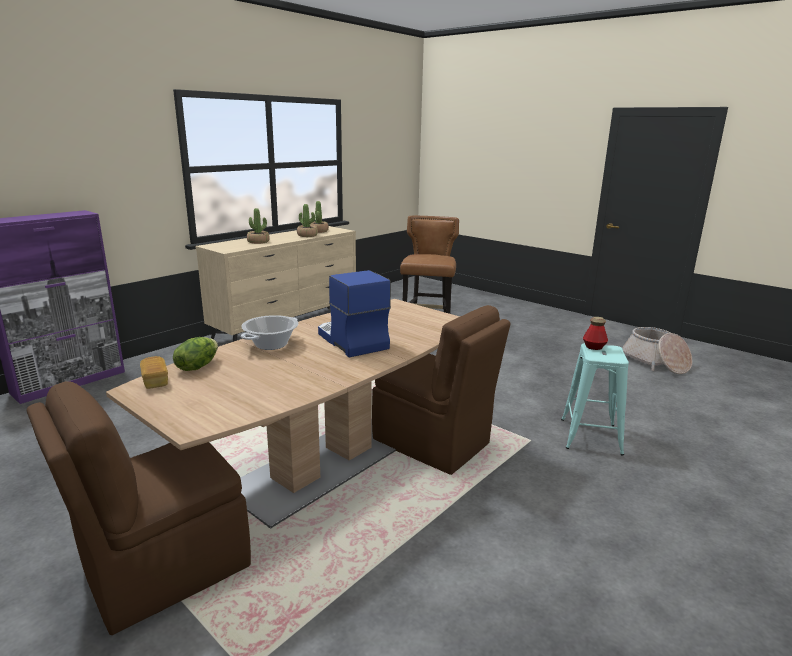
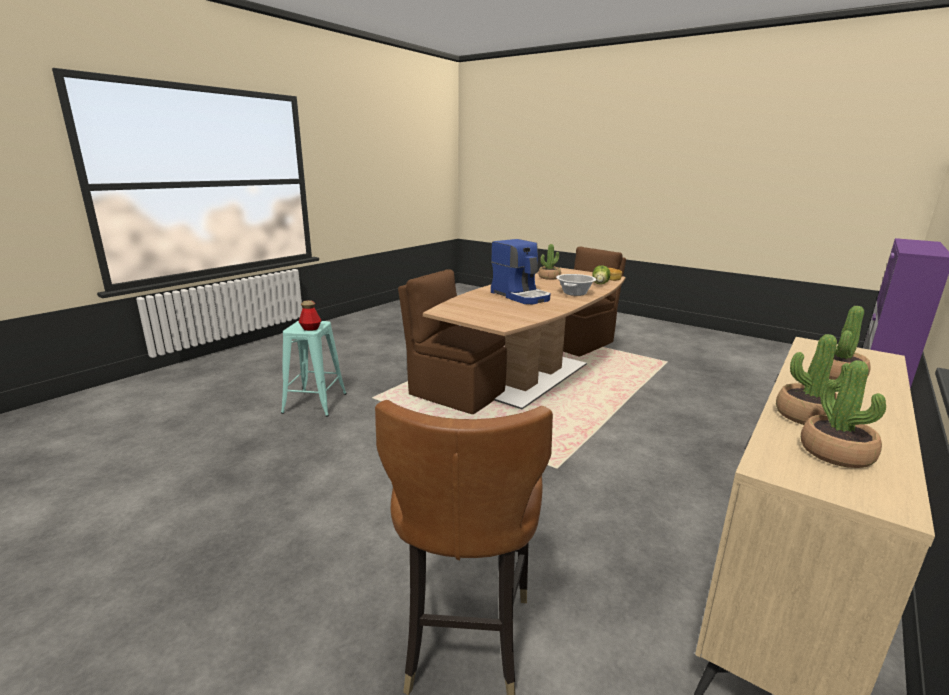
camera: 175 degrees right, 0 degrees up
(262, 390) = (549, 277): none -> potted plant
(655, 362) = (65, 519): basket -> none

